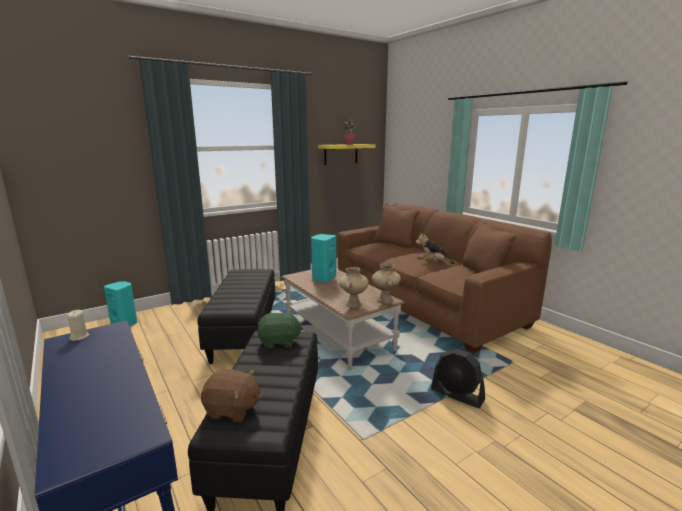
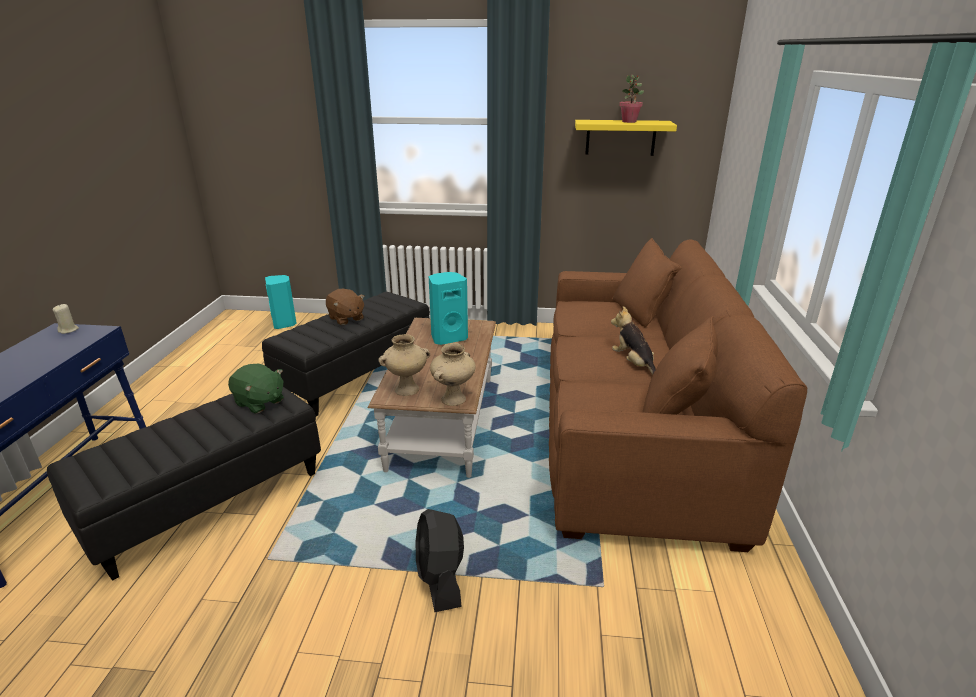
camera: 40 degrees right, 10 degrees up
(232, 409) = (110, 453): brown plush toy -> brown plush toy (346, 319)

